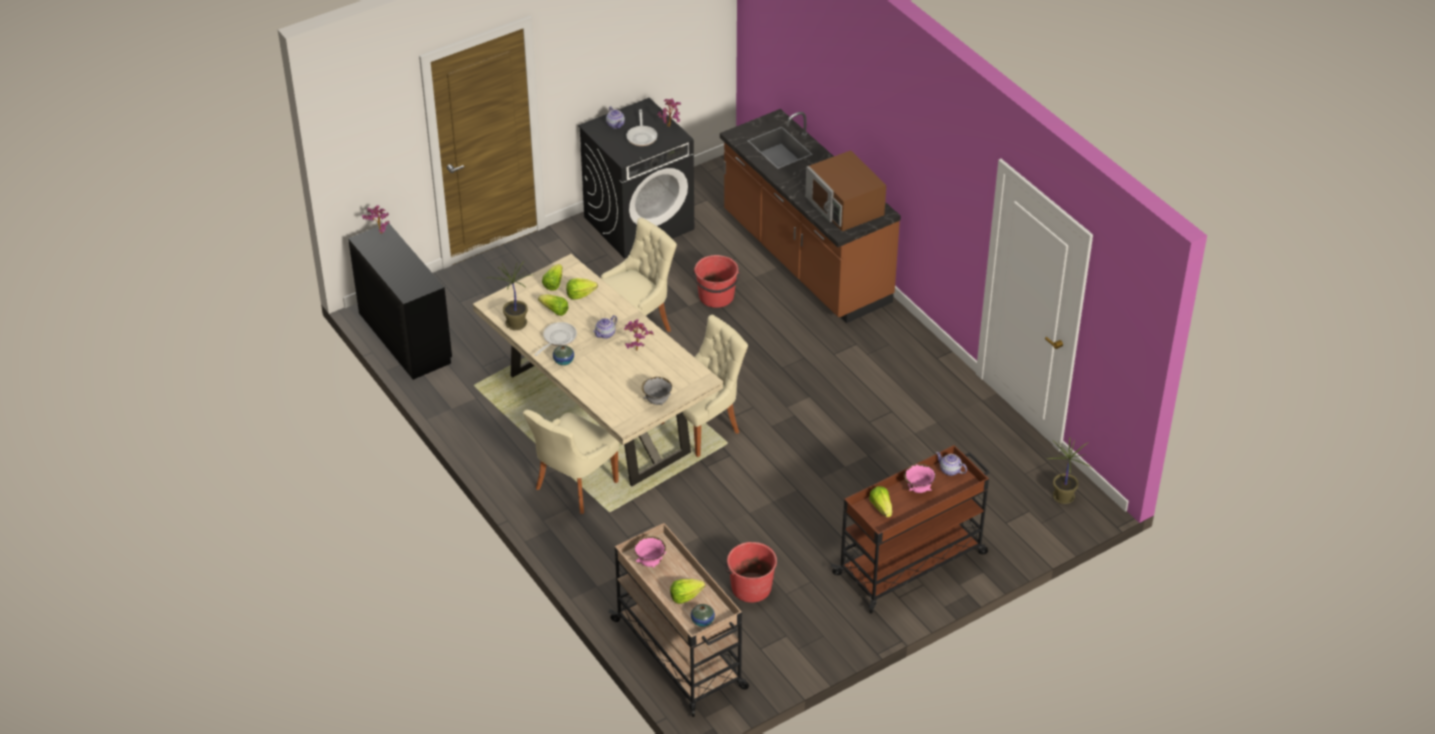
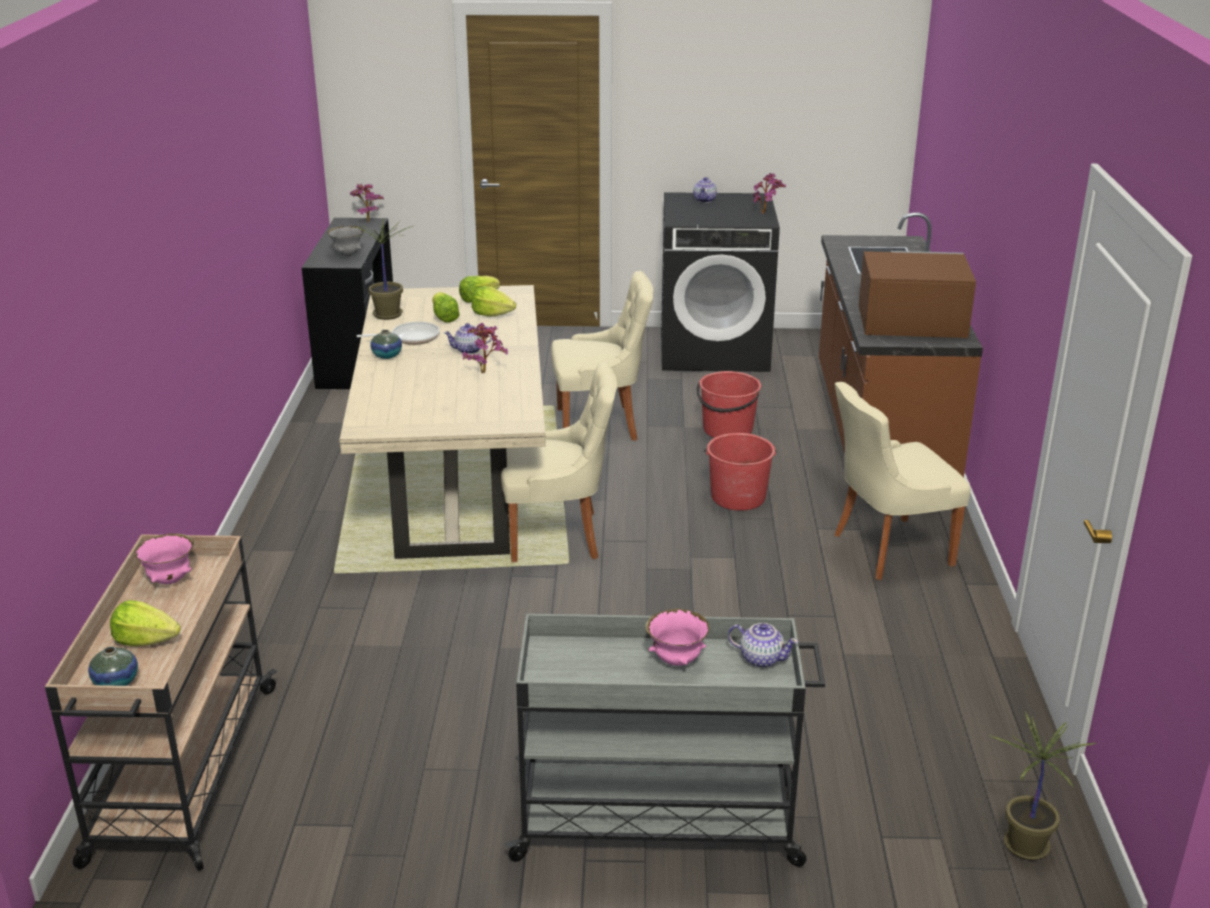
camera: 35 degrees right, 15 degrees down
(573, 486) = (332, 533): beige chair -> beige chair (888, 549)
(642, 136) = (722, 213): frying pan -> none
(657, 401) = (434, 422): grey bowl -> grey bowl (348, 254)
(750, 587) = (387, 736): red bucket -> red bucket (738, 497)
(845, 206) = (910, 320): brown microwave -> brown microwave turned 90 degrees clockwise
(881, 507) = (585, 659): lettuce -> none
(912, 563) = (660, 820): brown cart -> grey cart
(950, 470) = (761, 658): teapot -> teapot turned 135 degrees clockwise

